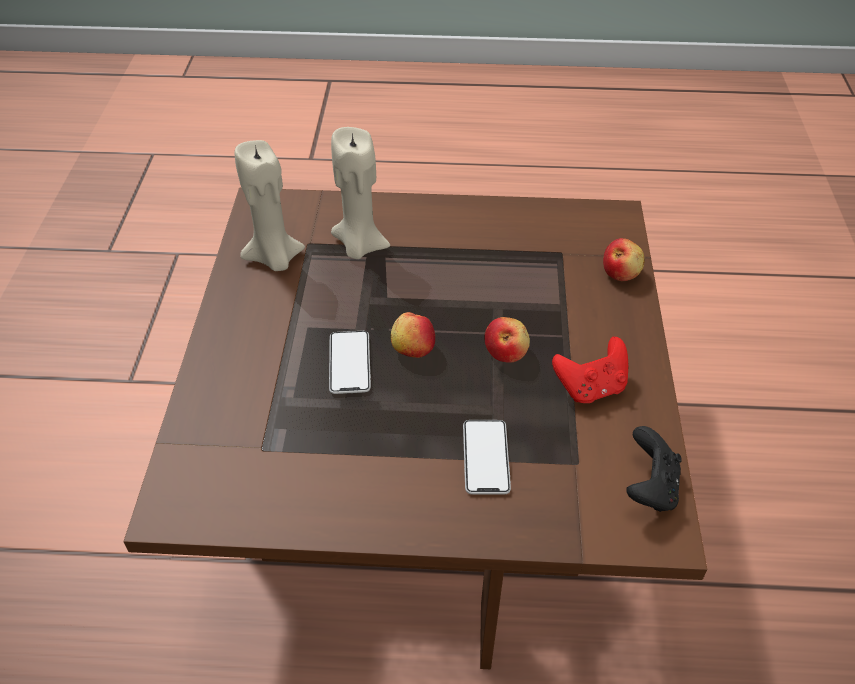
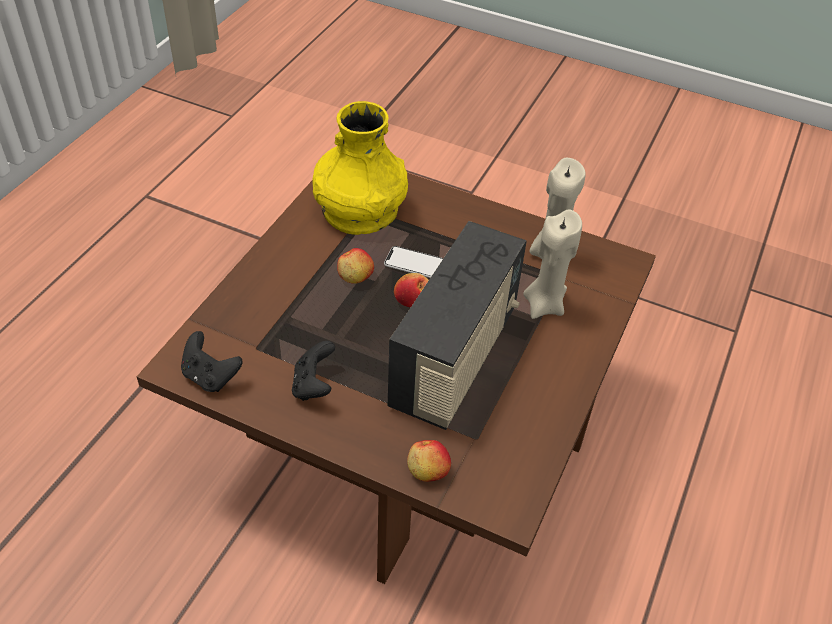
camera: 110 degrees right, 0 degrees up
(267, 457) = (359, 209): none -> yellow vase
(477, 290) = (455, 359): none -> radio
(486, 457) = (292, 303): phone -> none
(506, 351) = (378, 350): apple -> apple (355, 277)
(590, 387) = (313, 385): red game controller -> black game controller

